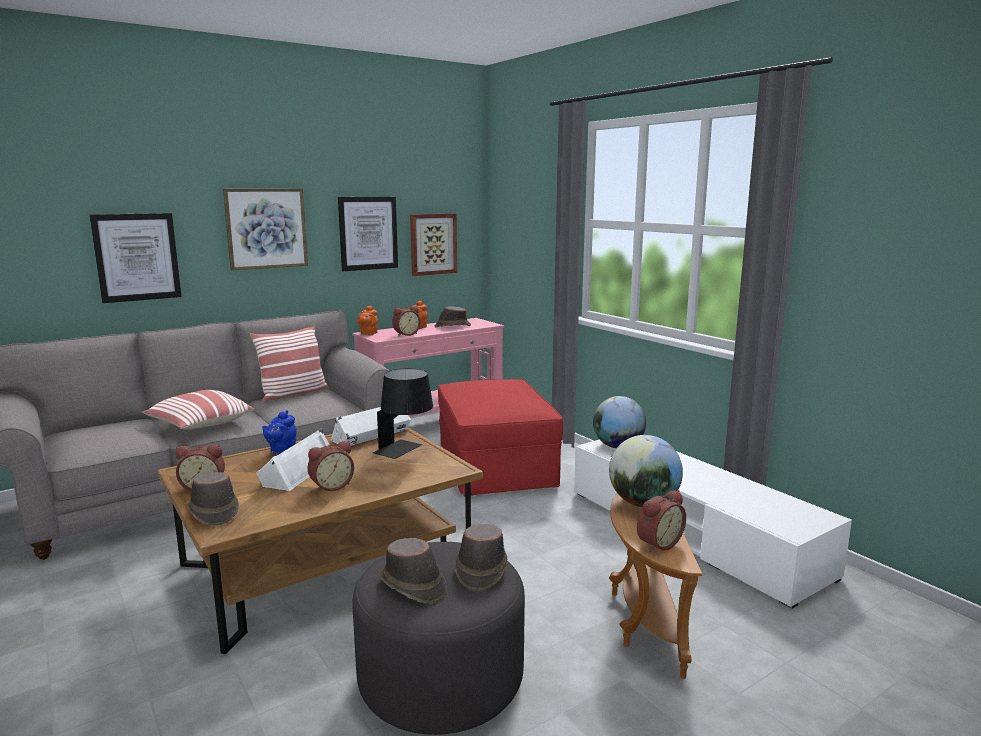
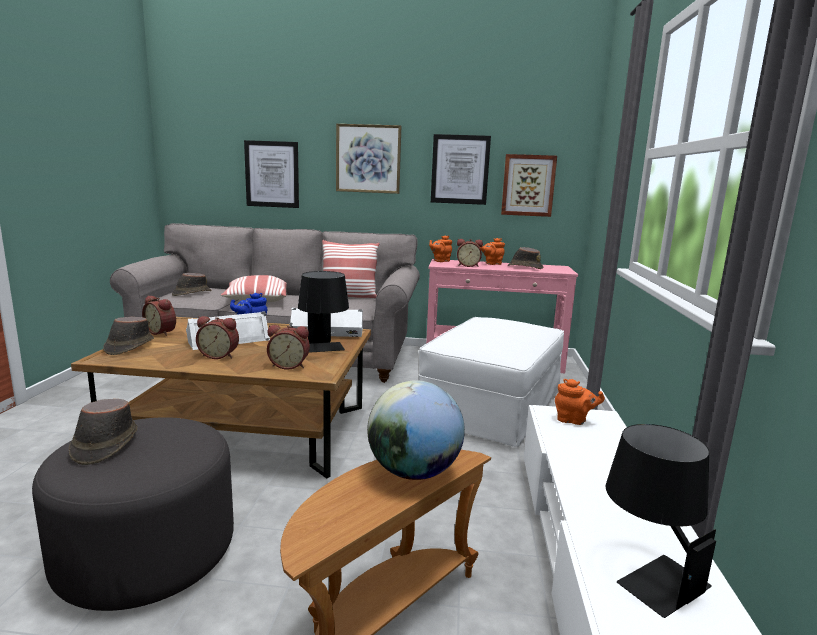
camera: 40 degrees right, 0 degrees up
(480, 570) = (165, 458): brown hat -> brown hat (191, 293)
(495, 466) = (490, 408): red ottoman -> white ottoman
(617, 446) = (574, 420): globe -> orange teapot
(657, 543) = (328, 517): alarm clock -> alarm clock (289, 365)
(771, 509) = (647, 572): none -> black table lamp

